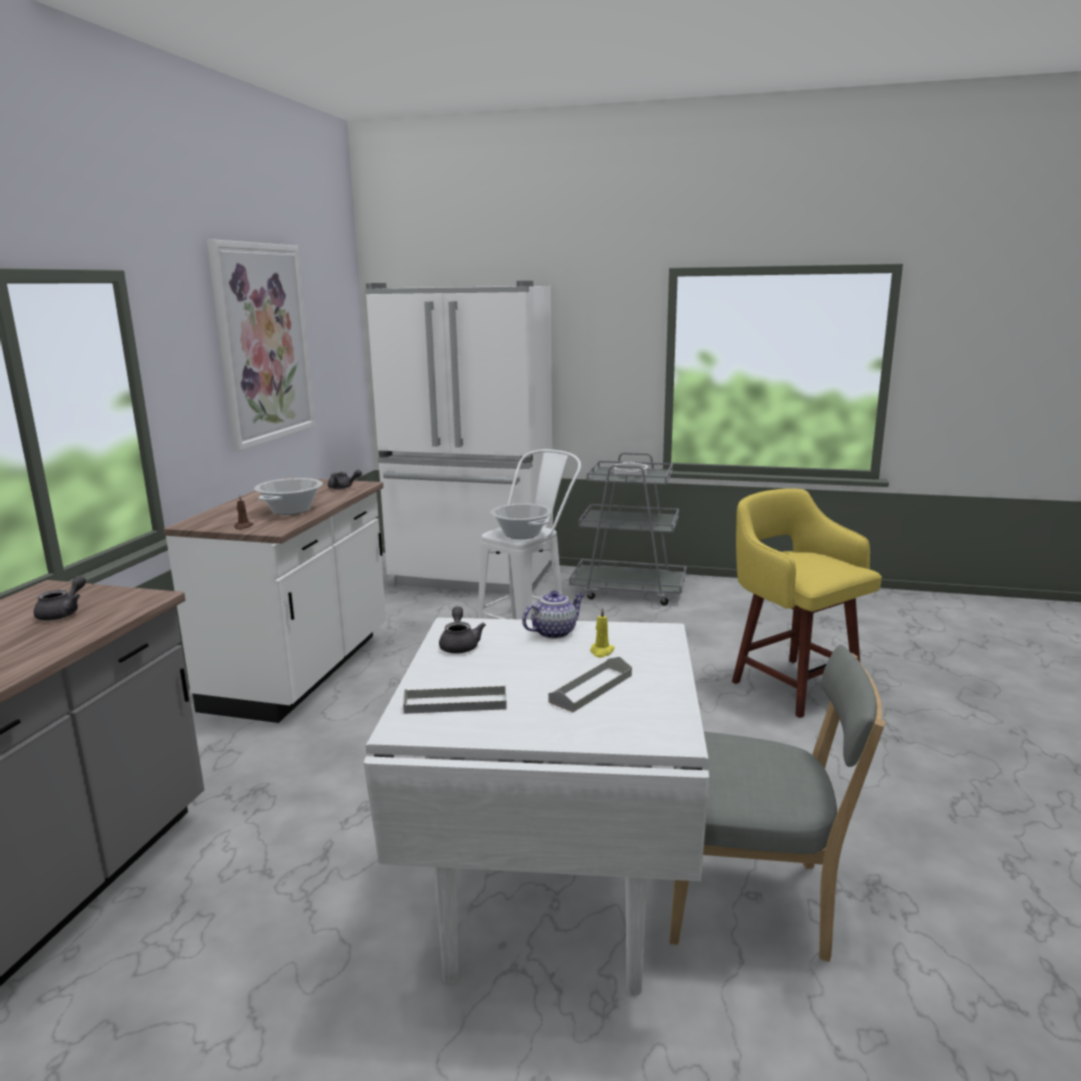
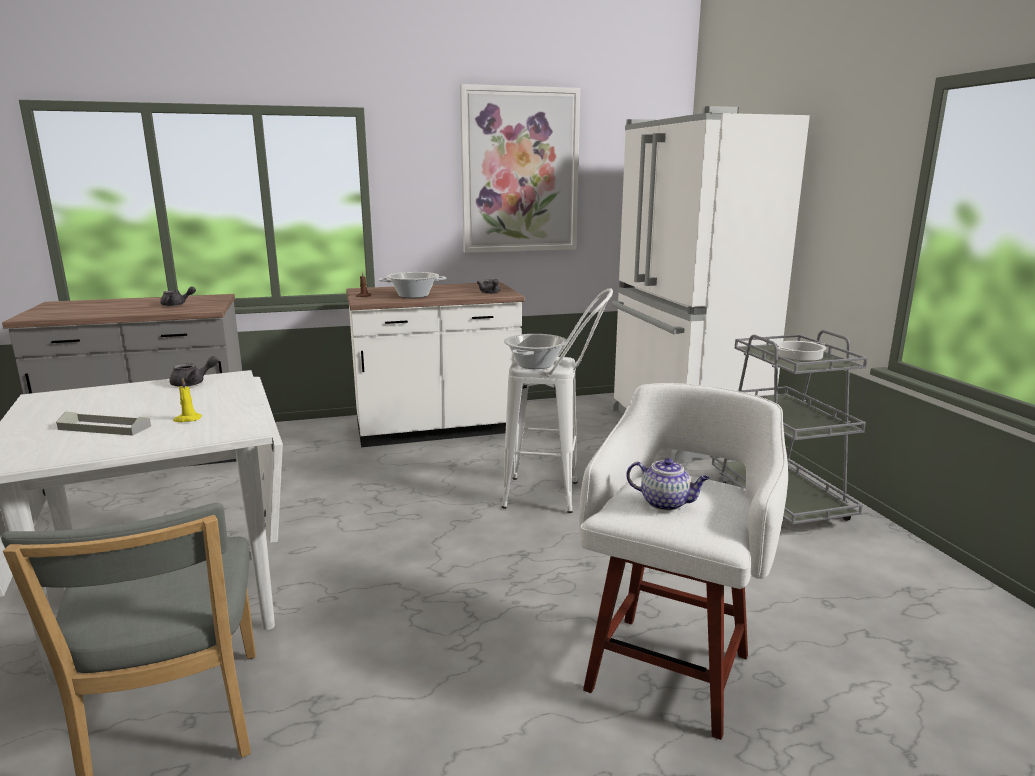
camera: 60 degrees right, 0 degrees up
(455, 703) = (80, 400): grey tray -> none
(554, 632) = (229, 400): teapot -> teapot (666, 503)
(792, 685) = (670, 667): yellow stool -> white stool

